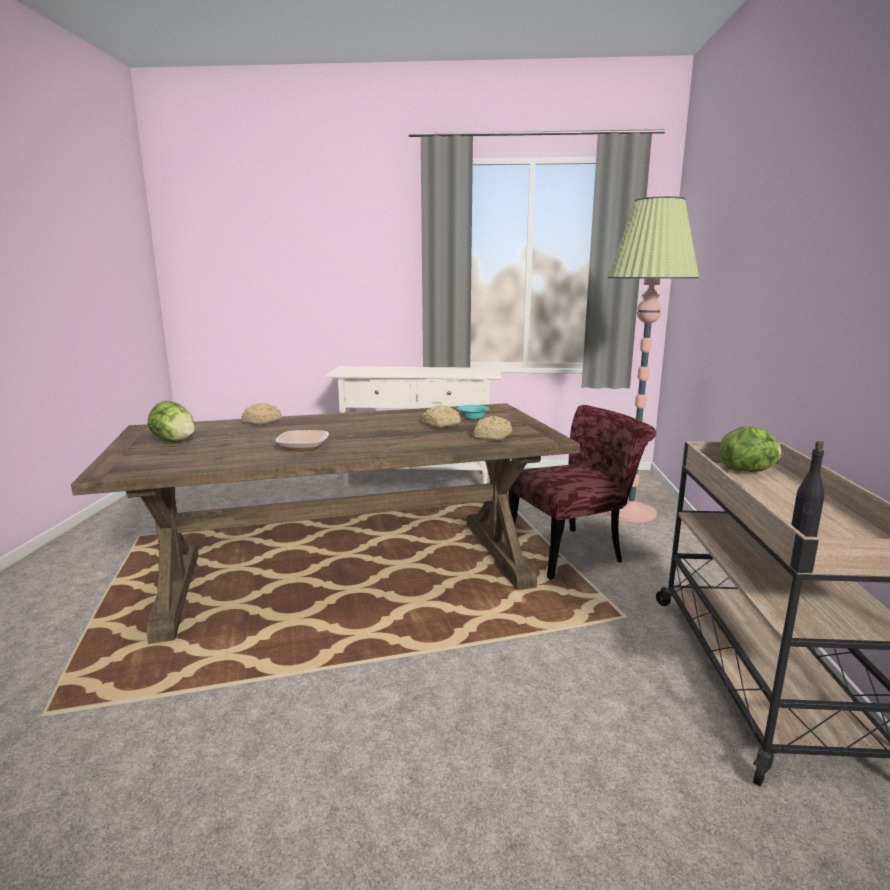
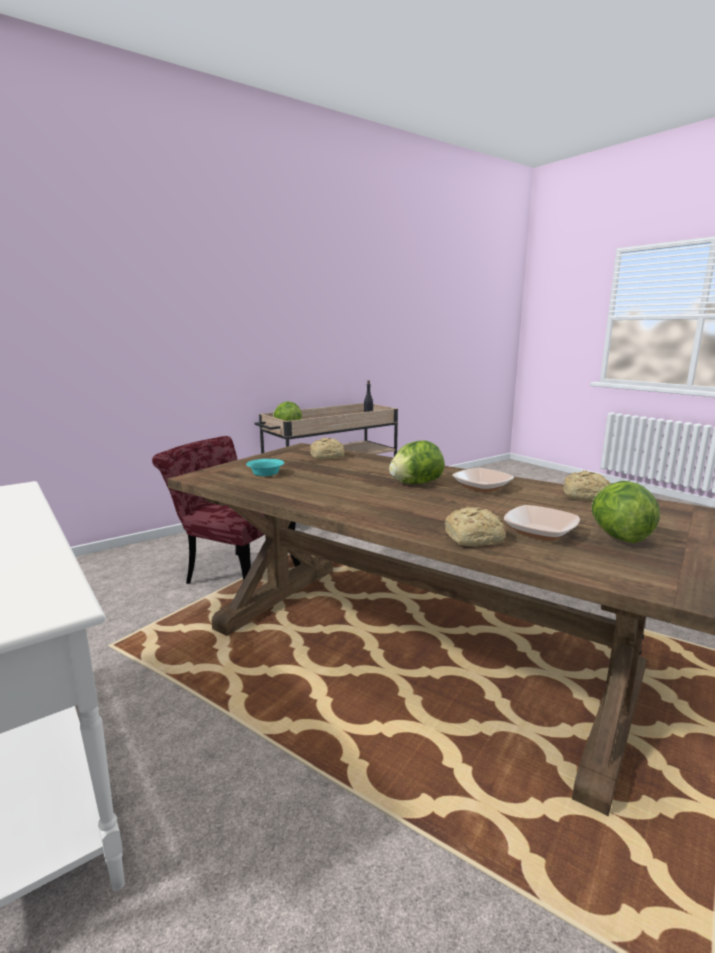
camera: 130 degrees left, 0 degrees up
(226, 432) = (540, 532): none -> bowl
(358, 437) = (415, 483): none -> lettuce
(440, 424) = (317, 475): bread -> bread (586, 496)
(630, 512) = (111, 571): floor lamp -> none

